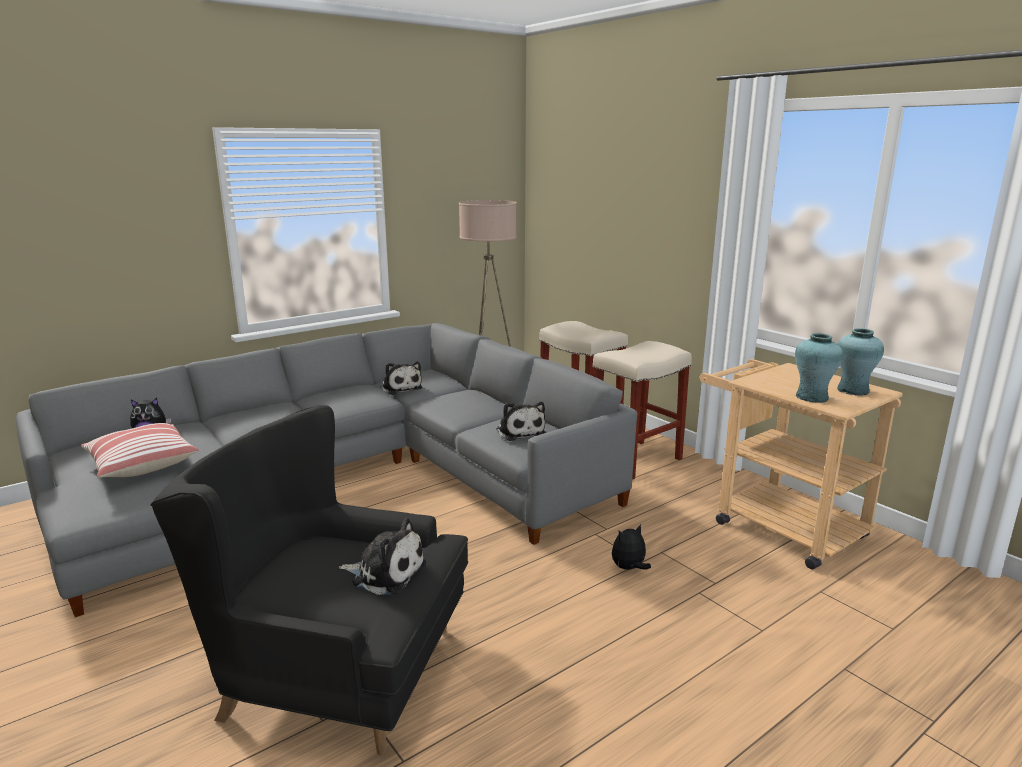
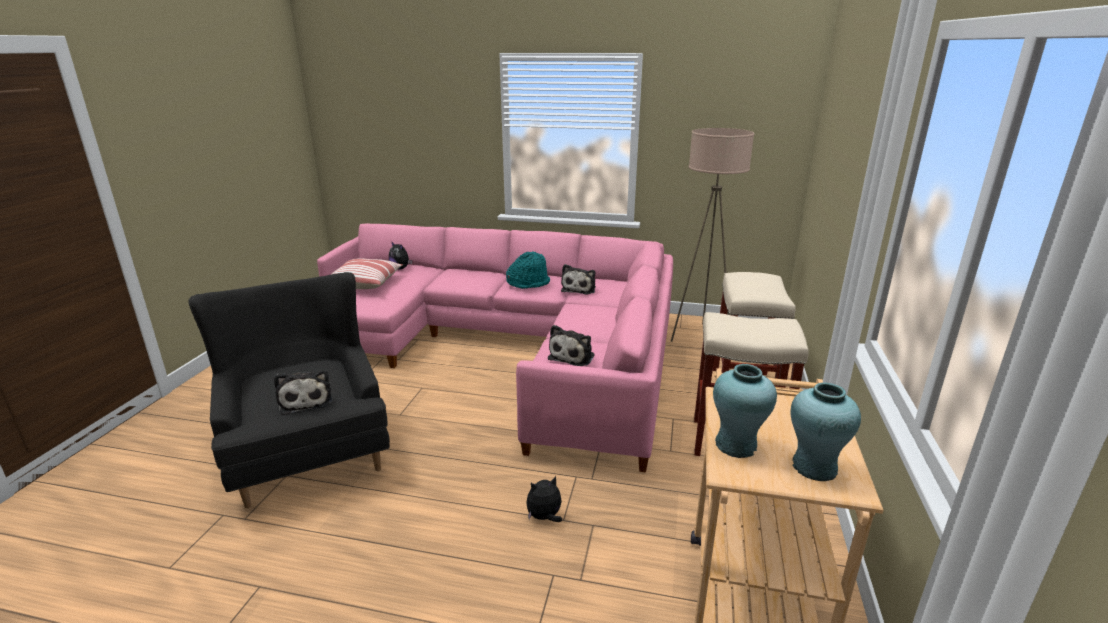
camera: 50 degrees right, 5 degrees up
(341, 483) = (504, 346): grey sofa -> pink sofa
(345, 398) = (528, 283): none -> turquoise hat
(629, 568) = (545, 517): plush toy -> plush toy turned 45 degrees counterclockwise

